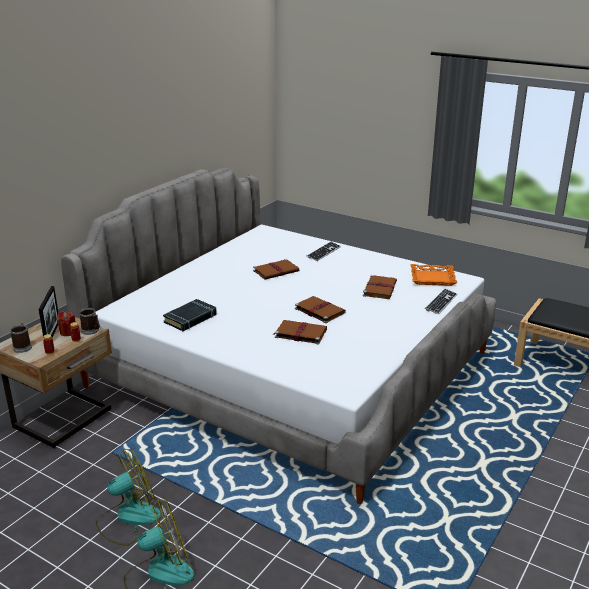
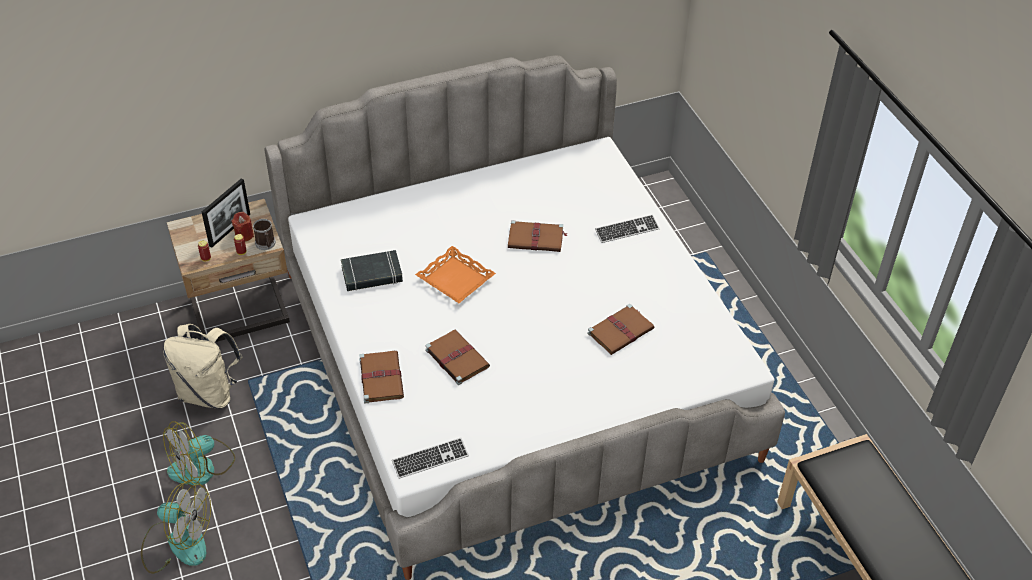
camera: 35 degrees right, 20 degrees up
(23, 346) = (191, 236): mug -> none
(87, 473) = (209, 393): none -> beige backpack
(128, 518) = (202, 466): fan -> fan turned 135 degrees clockwise
(319, 310) = (513, 332): brown book -> brown book (381, 377)
(432, 278) = (705, 346): orange tray -> orange tray (455, 279)
(441, 302) = (666, 393): keyboard -> keyboard (430, 459)

